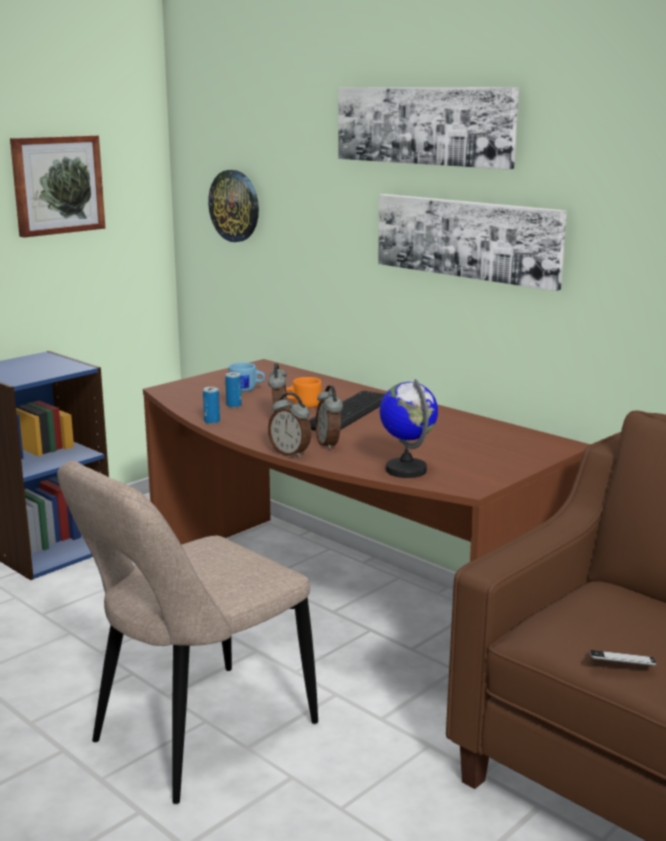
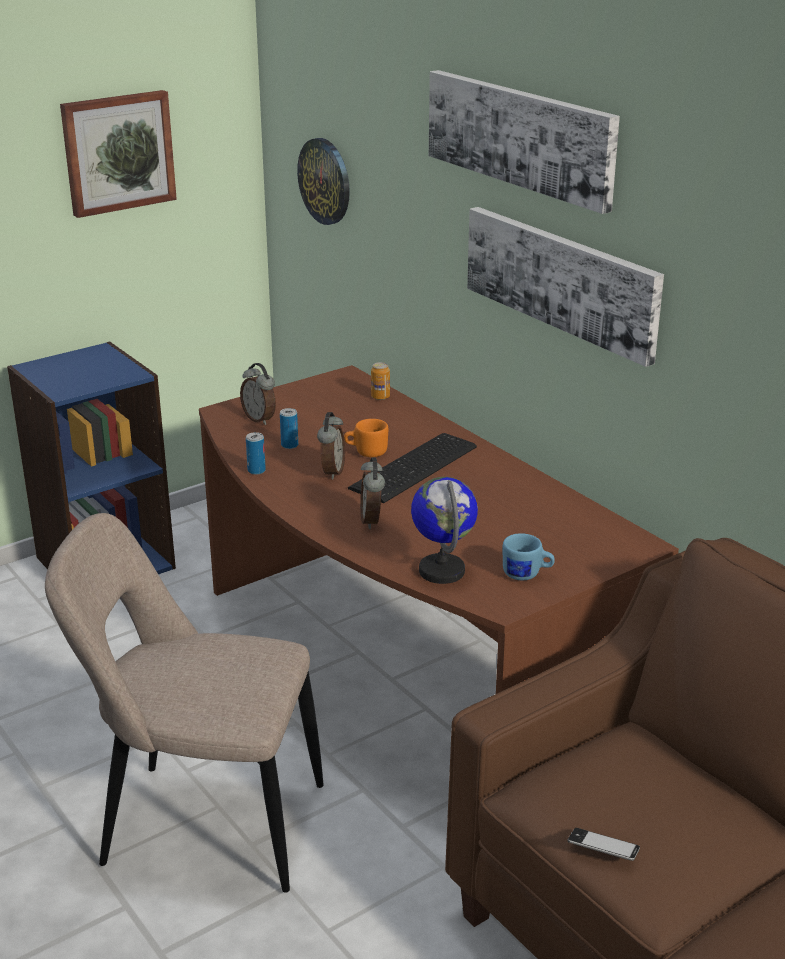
camera: 10 degrees right, 10 degrees up
(196, 736) = (203, 824): beige chair -> beige chair turned 45 degrees clockwise
(247, 390) = (313, 420): blue mug -> blue mug (527, 575)
(290, 453) = (324, 531): alarm clock -> alarm clock (260, 419)
(297, 374) = (380, 397): none -> can

